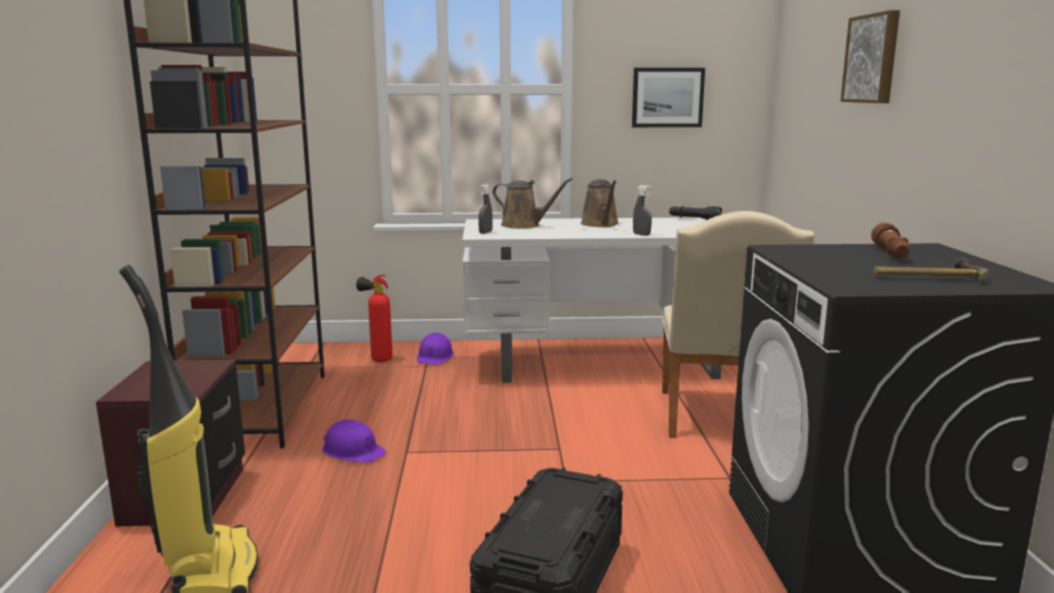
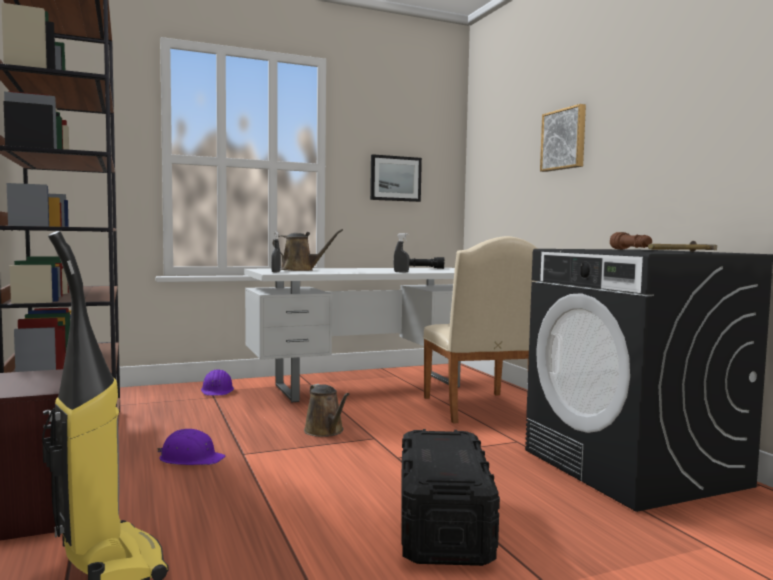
camera: 20 degrees left, 10 degrees down
(378, 359) = (164, 396): fire extinguisher -> none
(601, 224) = (360, 269): brown watering can -> brown watering can (325, 431)

